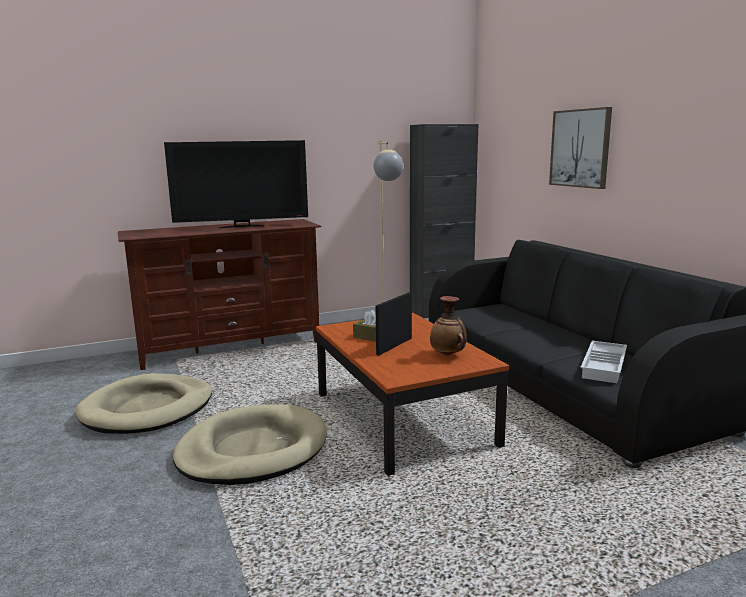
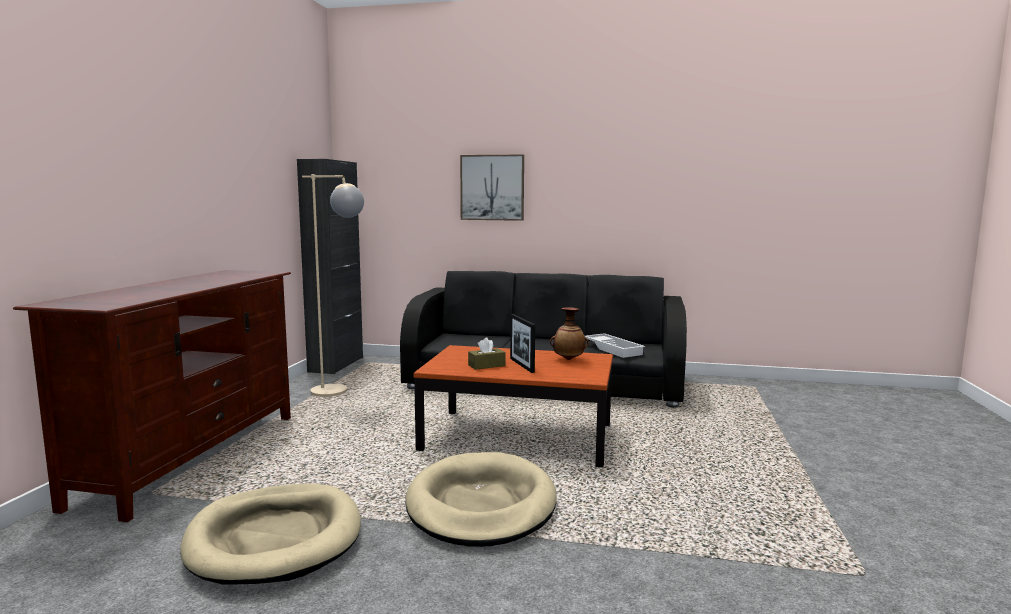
camera: 55 degrees left, 5 degrees down
(242, 226) = (201, 281): television -> none

